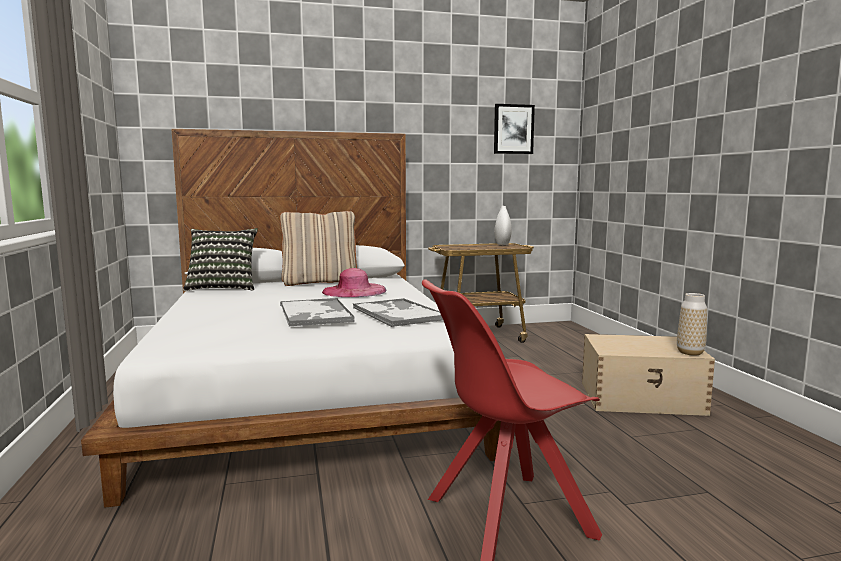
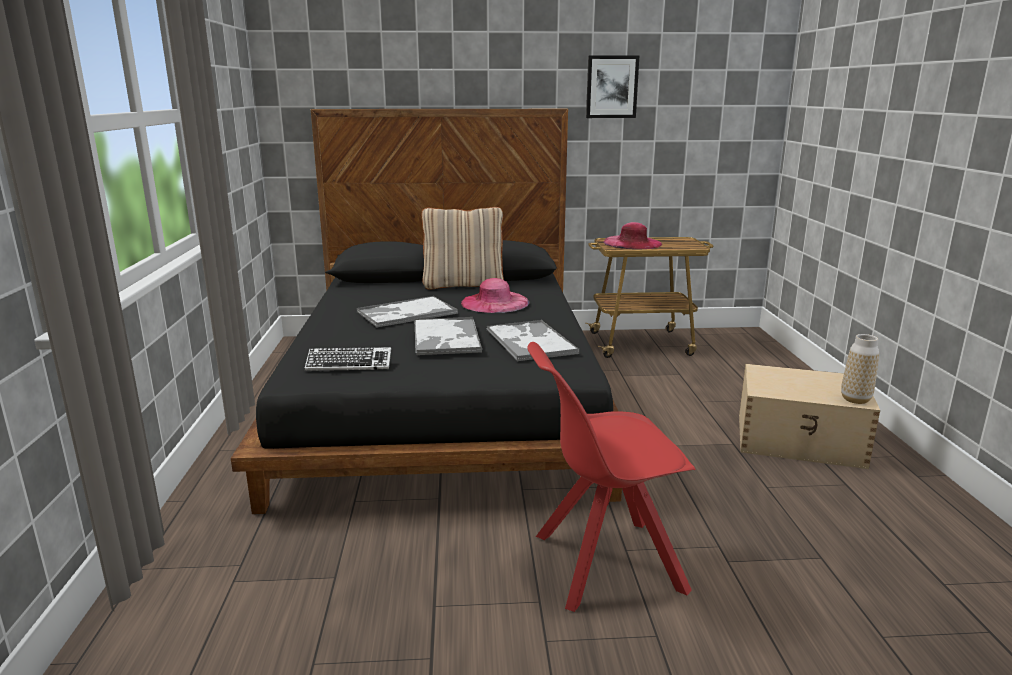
camera: 10 degrees right, 10 degrees up
(218, 336) = (349, 364): none -> keyboard
(223, 288) = (363, 289): pillow -> none
(270, 300) = (406, 313): none -> tray
(308, 388) = (445, 400): white bed -> black bed
(466, 246) = (632, 243): none -> pink hat
(502, 244) = (677, 239): white vase -> none
(513, 129) = (702, 98): picture -> picture (611, 87)

